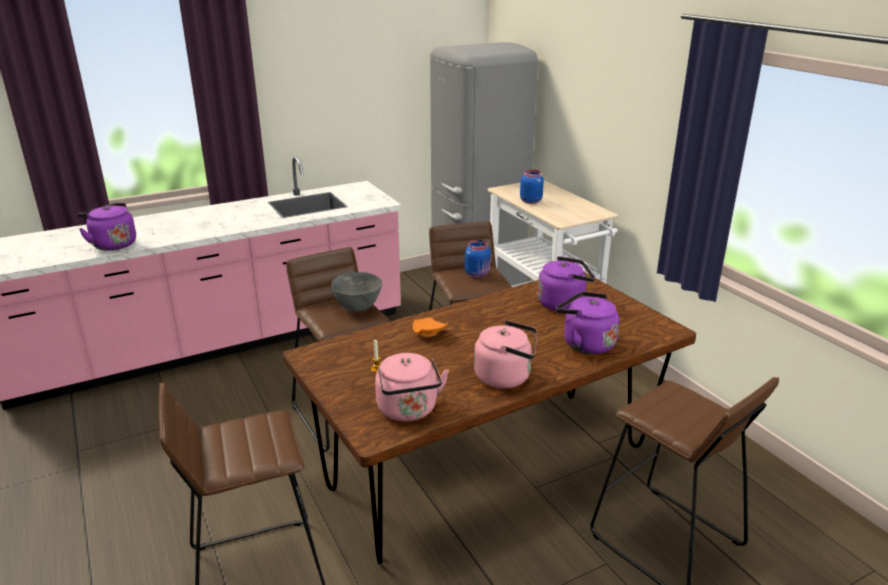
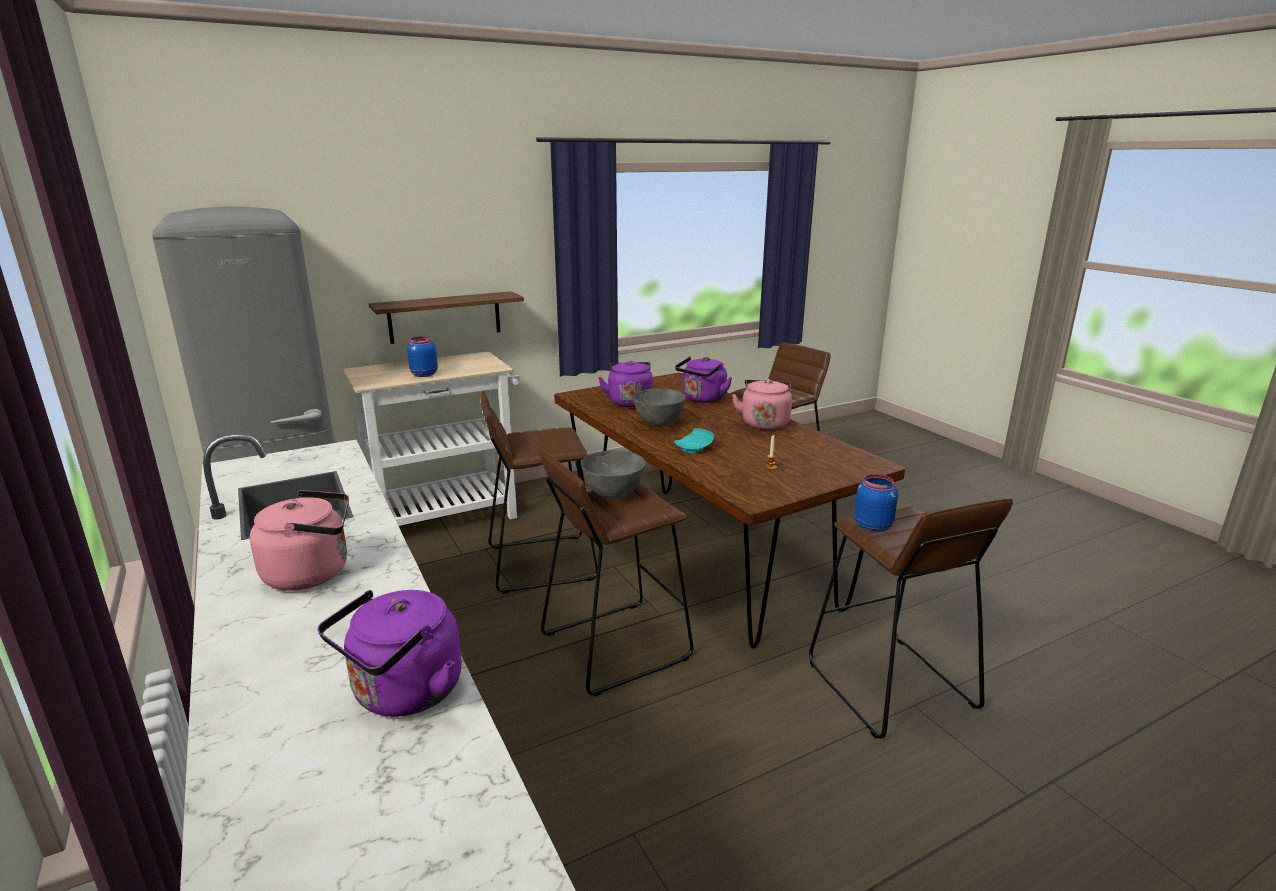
camera: 90 degrees left, 5 degrees down
(408, 411) = (832, 454): pink kettle -> pink kettle (312, 573)
(428, 333) = (694, 448): orange plate -> turquoise plate
(478, 274) = (534, 438): blue jar -> blue jar (872, 526)
(497, 318) = (659, 423): none -> grey bowl
(604, 170) = (445, 317): none -> shelf

